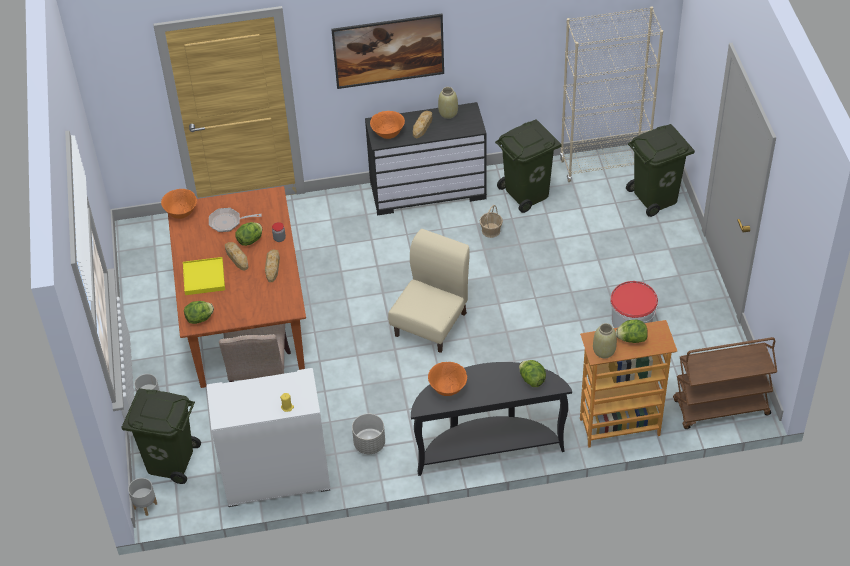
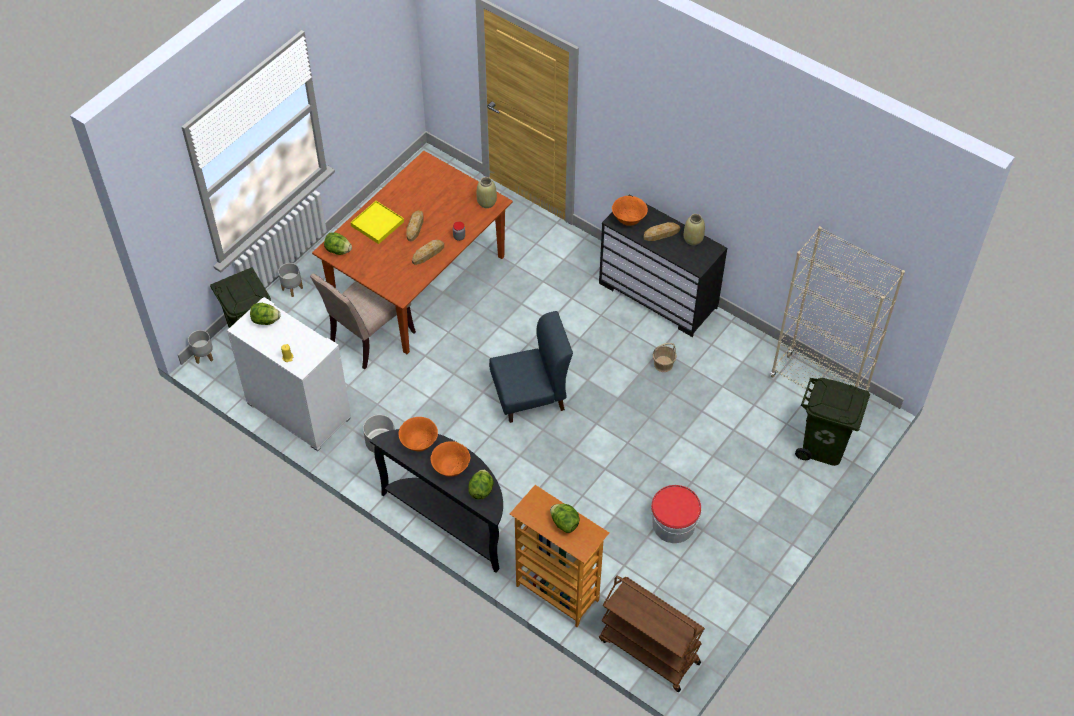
camera: 45 degrees right, 5 degrees up
(181, 213) = (423, 165): orange bowl -> orange bowl (450, 467)
(228, 222) = (442, 197): frying pan -> none
(250, 240) = (440, 222): lettuce -> lettuce (265, 320)
(389, 65) = (658, 161): picture -> none
(431, 324) = (530, 396): beige chair -> blue chair
(527, 194) = (728, 359): green trash can -> none
(603, 351) = (532, 513): beige vase -> beige vase (486, 202)

